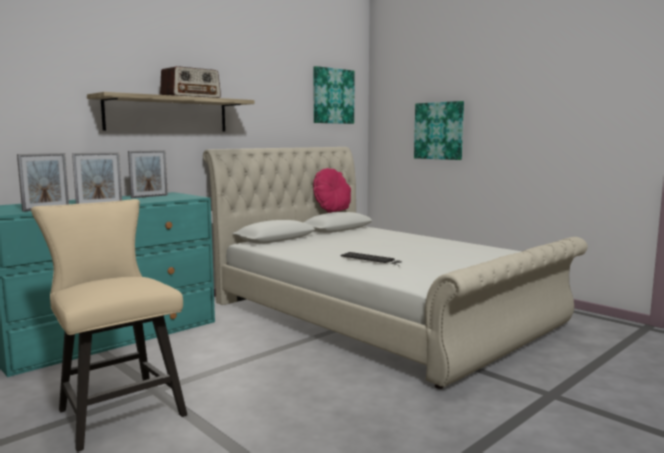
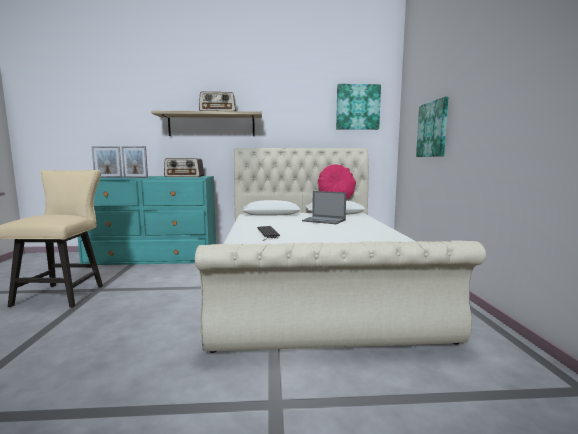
camera: 40 degrees right, 0 degrees up
(149, 196) = (184, 176): picture frame -> radio
(362, 238) = (324, 220): none -> laptop

